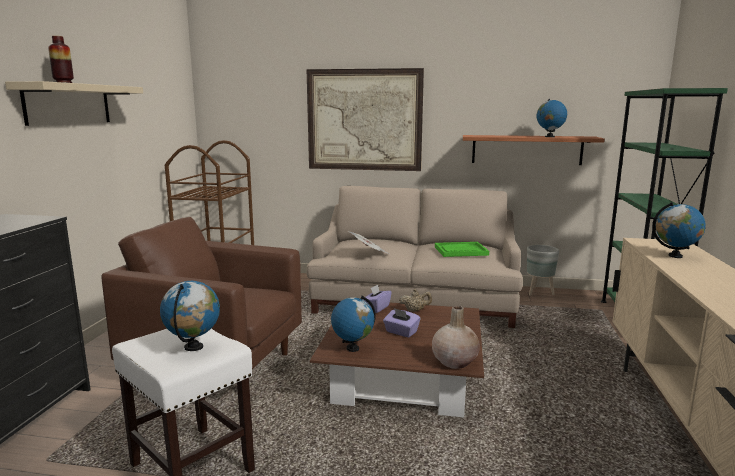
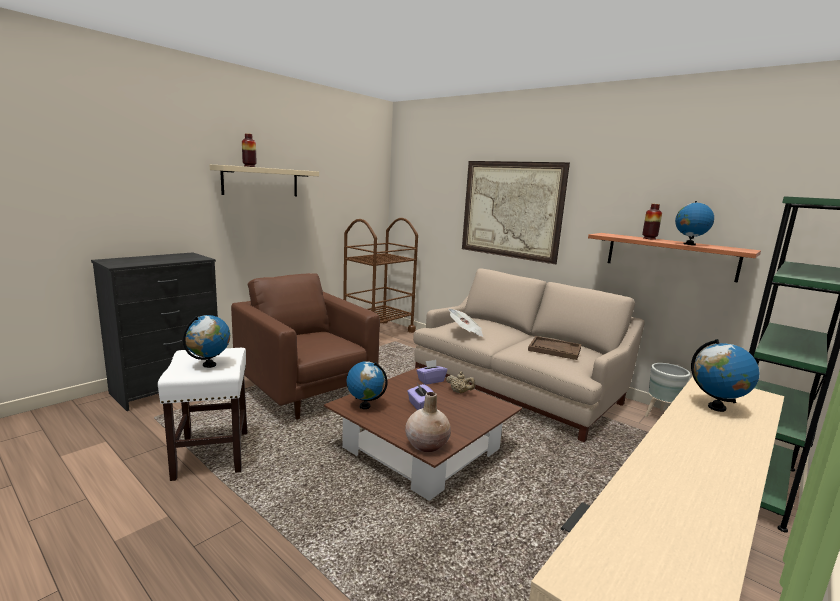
camera: 30 degrees right, 0 degrees up
(460, 251) = (554, 349): green tray -> brown tray
(511, 135) = (649, 238): none -> vase

